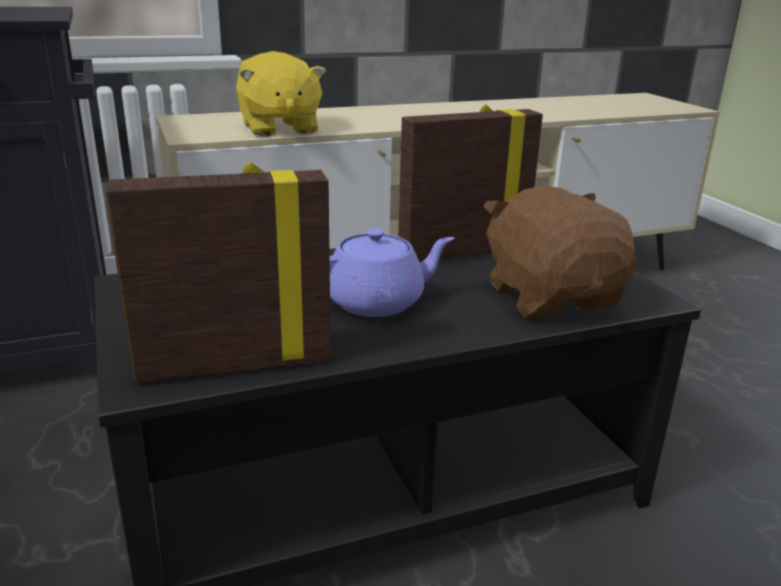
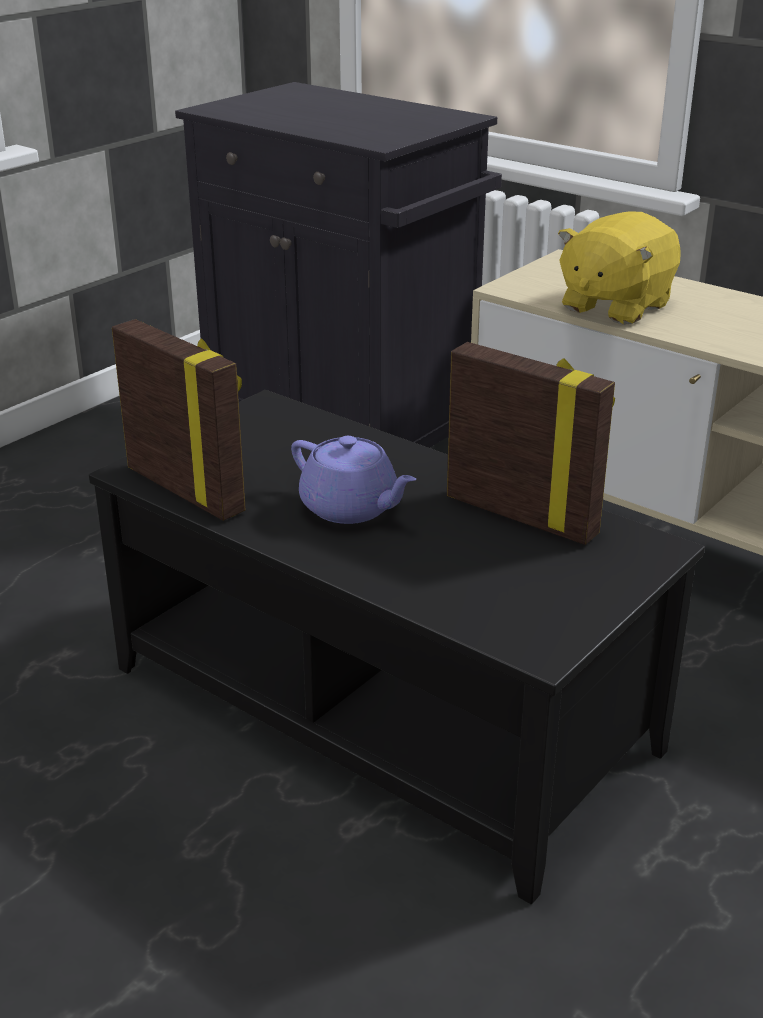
camera: 60 degrees right, 5 degrees up
(551, 297) = (468, 589): brown plush toy -> none

